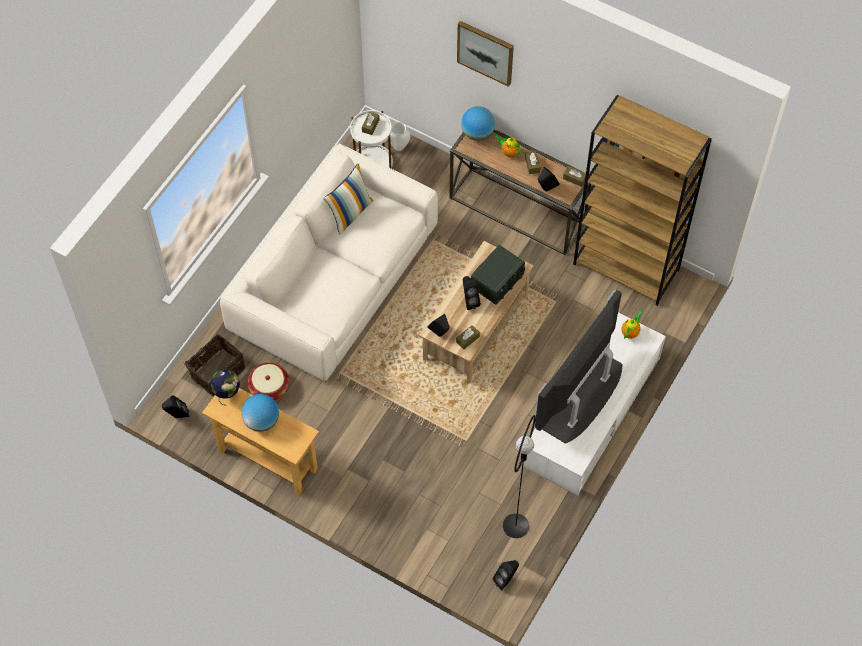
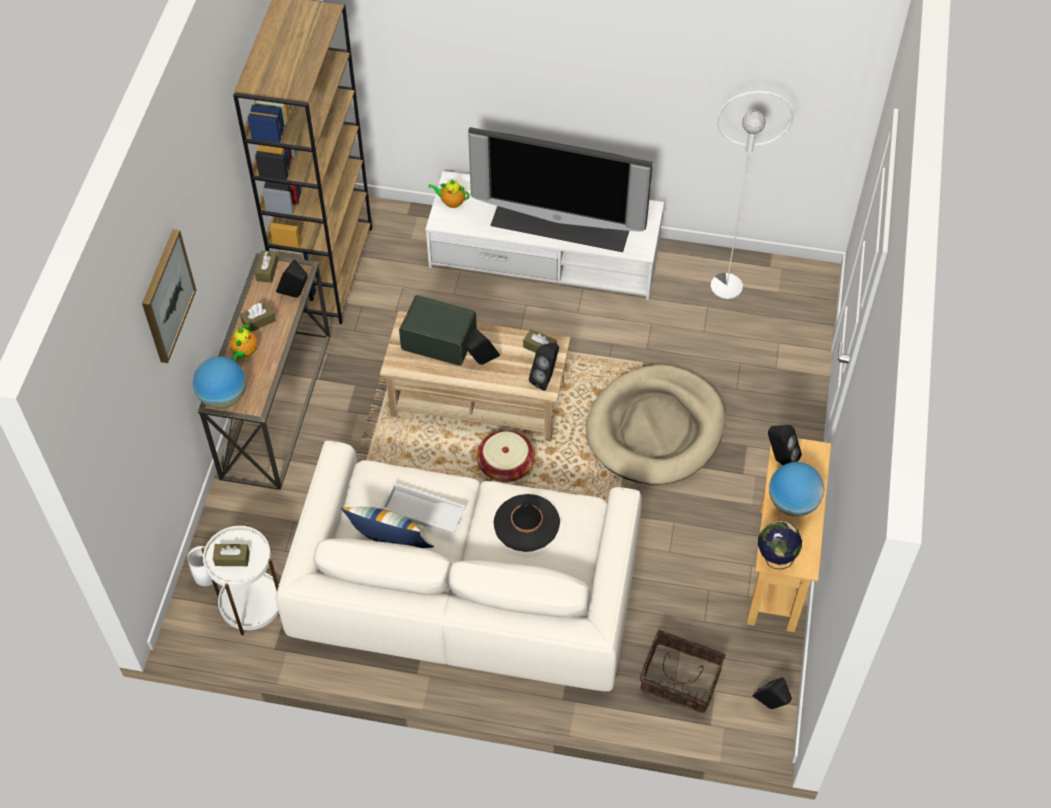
camera: 110 degrees left, 5 degrees down
(269, 387) = (672, 605): basket -> basket (506, 465)
(332, 286) = (526, 523): none -> black hat
(364, 233) = (422, 513): none -> white tray
(407, 428) = (655, 429): none -> beige dog bed
(506, 580) = (796, 277): black speaker -> black speaker (780, 460)
(515, 526) = (726, 286): black floor lamp -> white floor lamp

